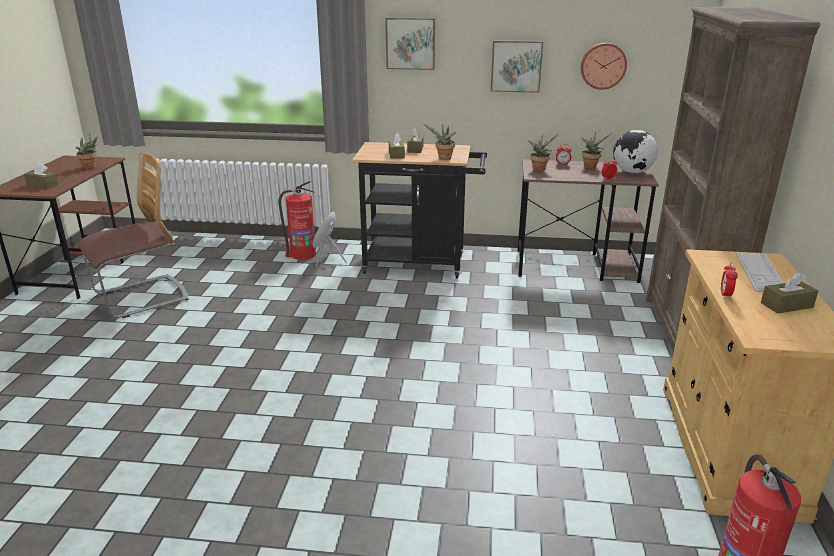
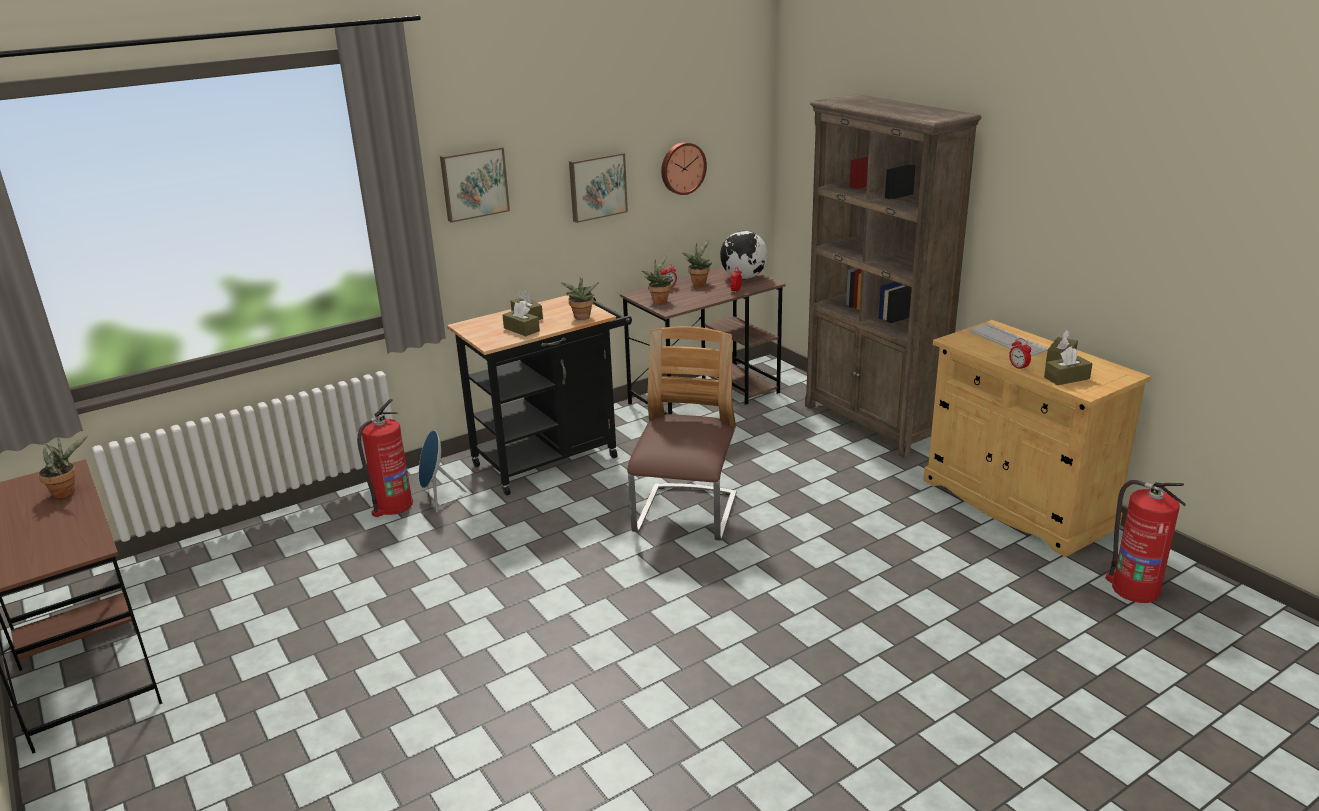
camera: 40 degrees left, 0 degrees up
(43, 185) = (50, 545): brown tissue box -> brown tissue box (1066, 378)
(141, 298) = (263, 654): chair -> chair (685, 515)

